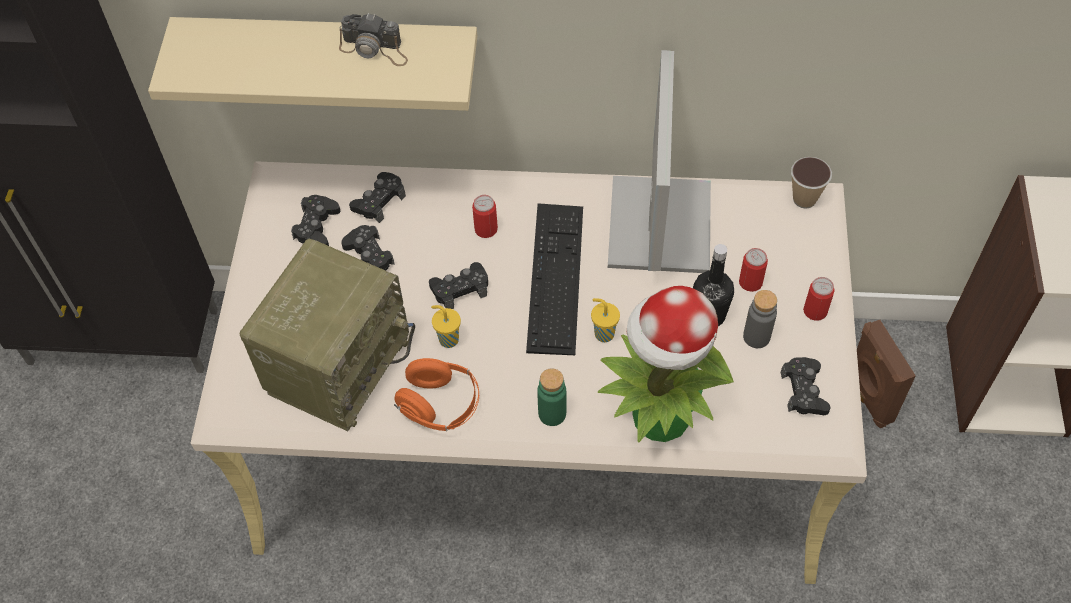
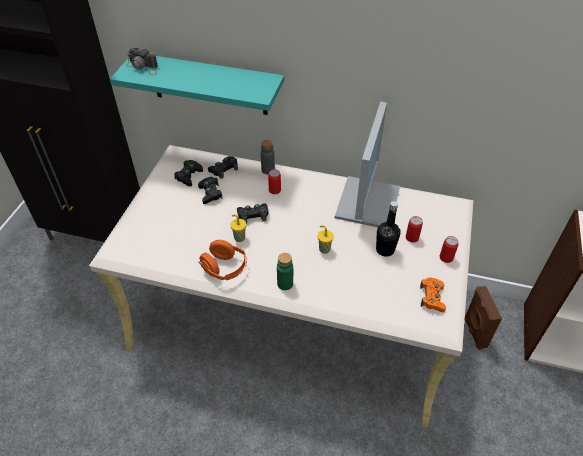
camera: 10 degrees right, 10 degrees down
(329, 54) = (209, 84): beige shelf -> turquoise shelf
(338, 362) = (178, 239): radio -> none
(375, 49) = (228, 77): camera -> camera (143, 67)
(555, 277) = (305, 218): keyboard -> none
(660, 418) = (345, 297): potted plant -> none
(756, 337) = (410, 265): grey bottle -> grey bottle (268, 170)
(804, 199) = (450, 203): cup -> none
(804, 391) = (432, 297): black game controller -> orange game controller

